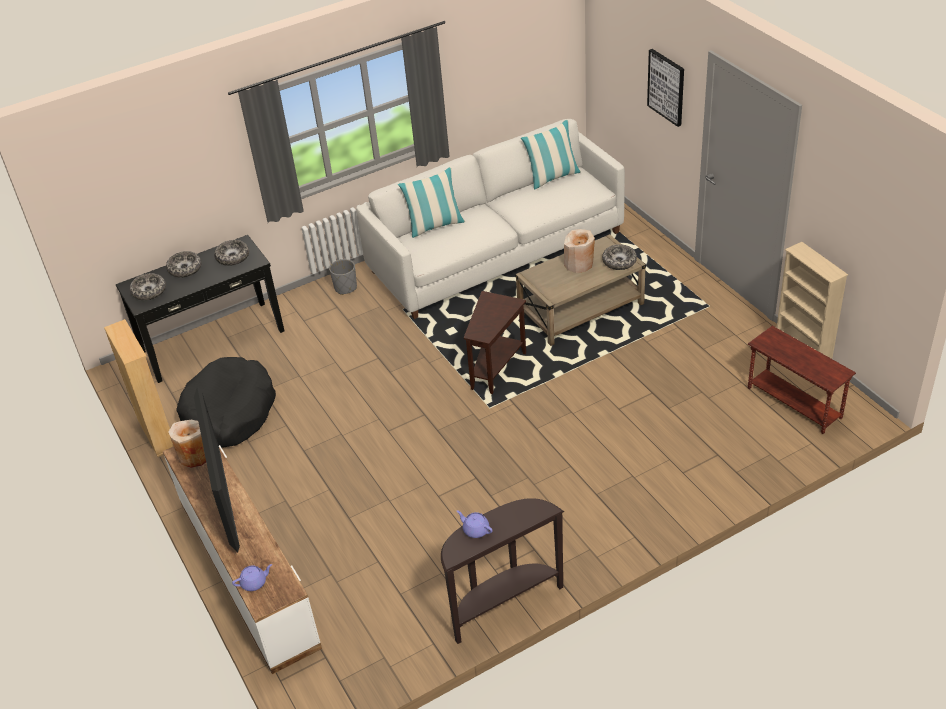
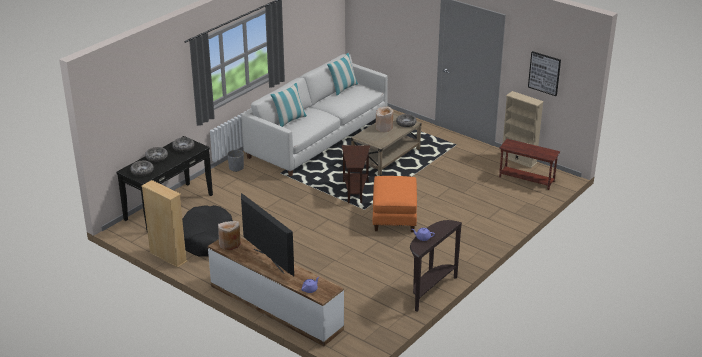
camera: 25 degrees left, 10 degrees down
(528, 435) = (395, 217): none -> orange ottoman
(666, 87) = (410, 23): picture -> picture (544, 73)

